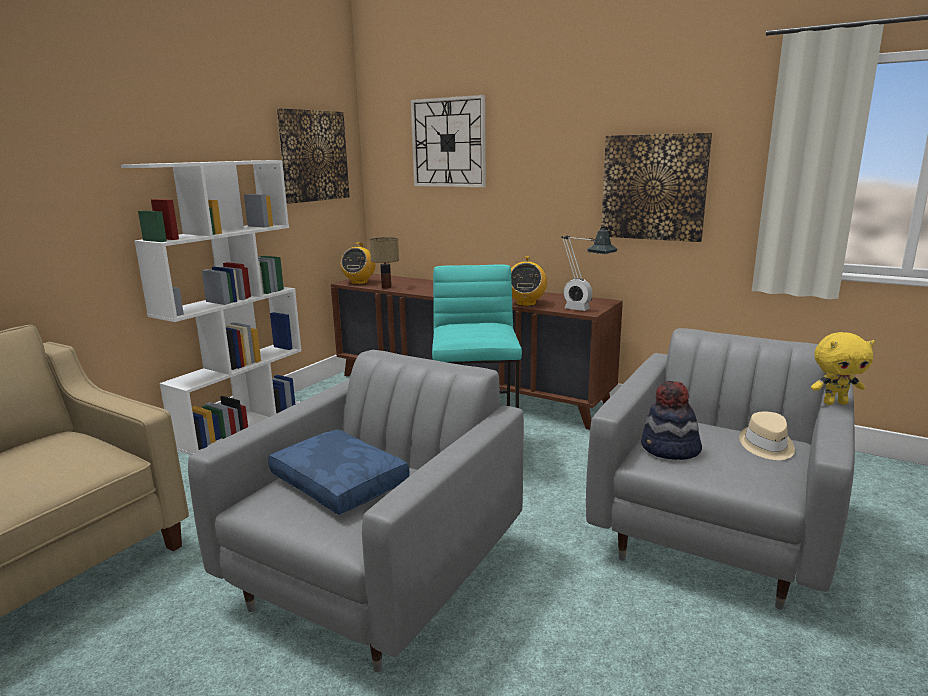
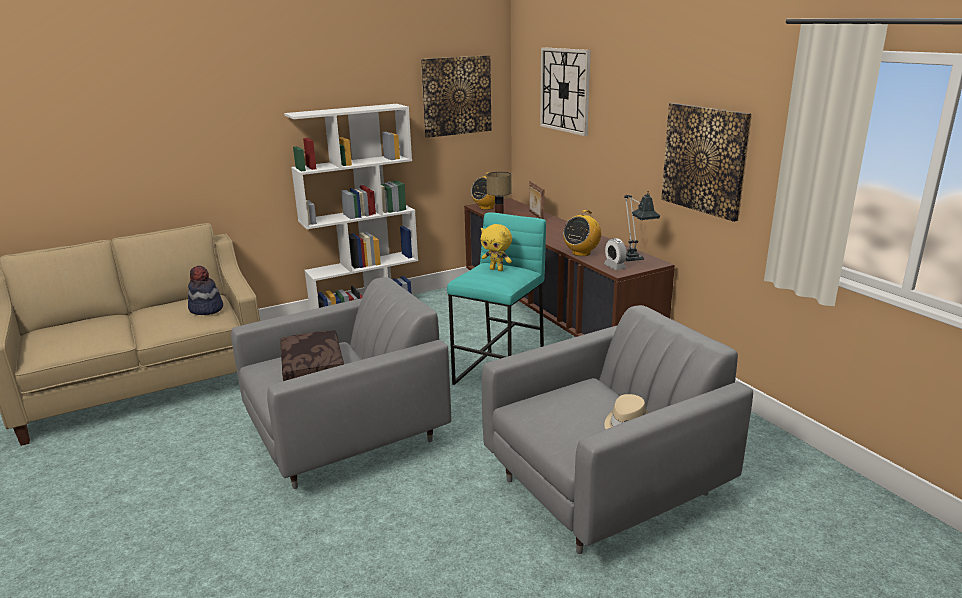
camera: 30 degrees right, 5 degrees up
(341, 482) = (314, 366): blue pillow -> brown pillow
(424, 283) = (535, 216): none -> picture frame
(669, 450) = (545, 405): hat -> hat (206, 309)
(835, 403) = (689, 403): yellow plush toy -> yellow plush toy (497, 269)

